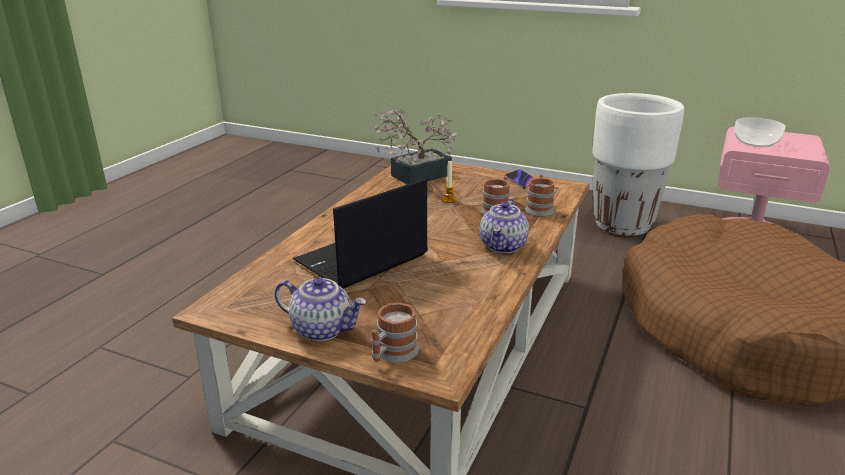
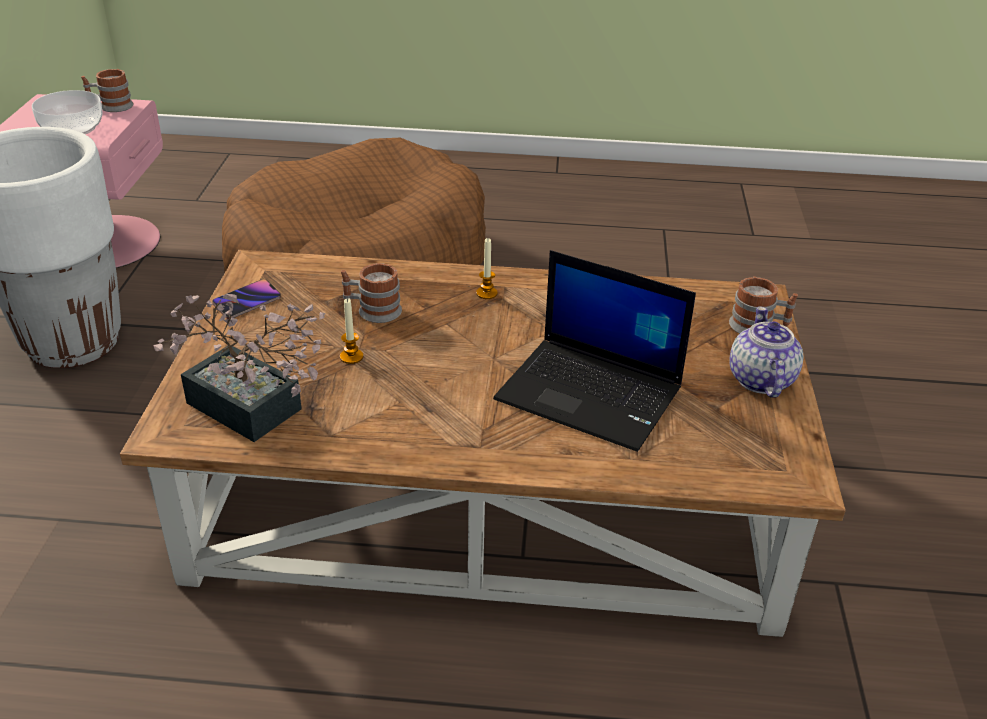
camera: 110 degrees left, 10 degrees up
(503, 246) = (486, 293): teapot -> candle
(539, 208) = (353, 279): mug -> mug (111, 106)

